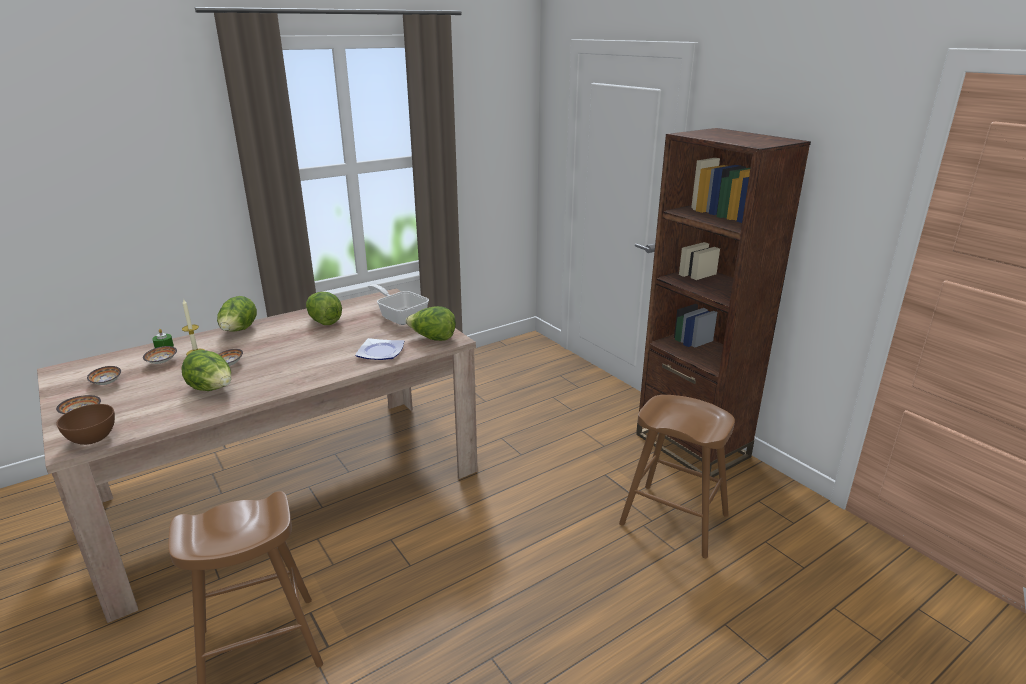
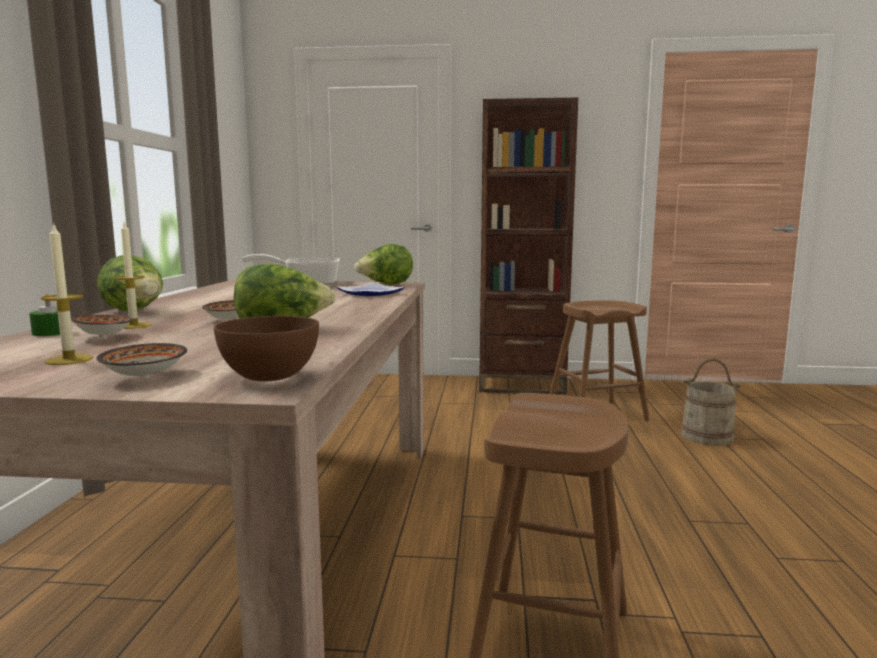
camera: 50 degrees left, 15 degrees down
(106, 383) = (69, 360): bowl -> candle
(324, 321) = (231, 295): lettuce -> none
(715, 613) = (707, 436): none -> beige bucket

